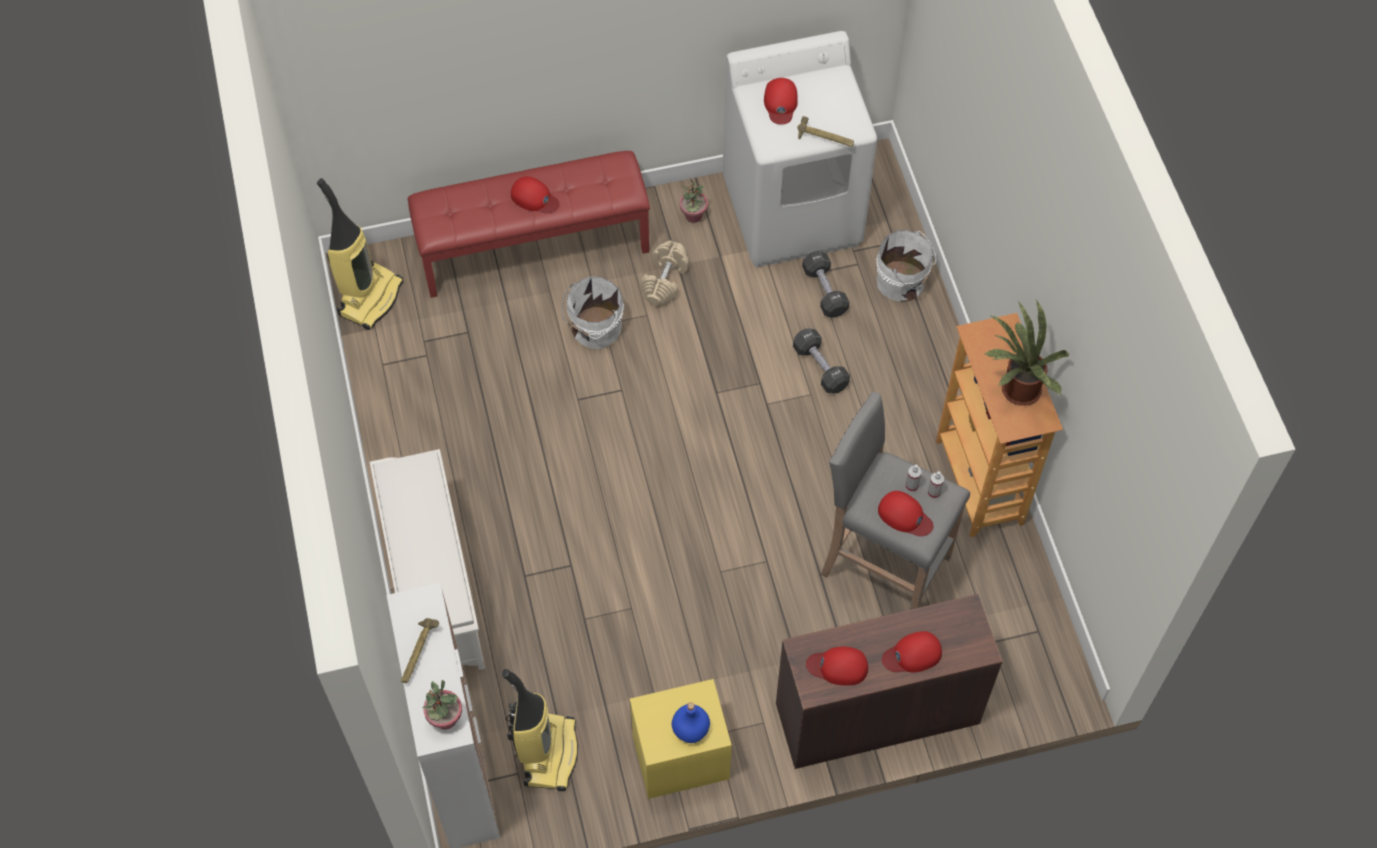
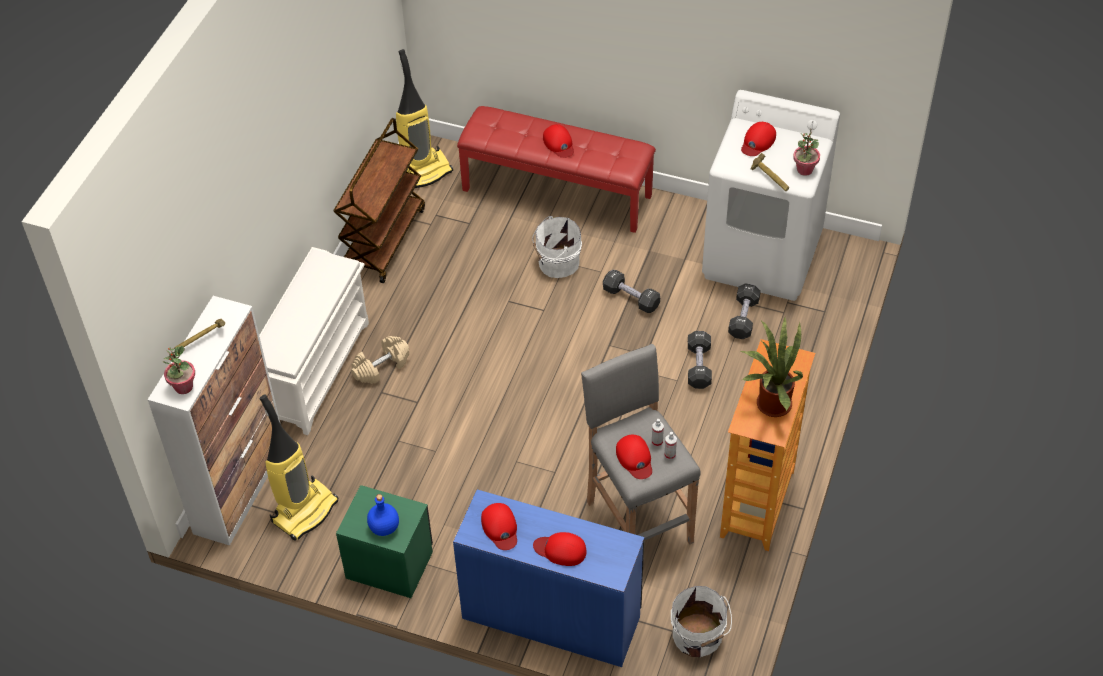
camera: 35 degrees right, 10 degrees down
(389, 400) = (384, 239): none -> brown cart
(665, 281) = (631, 256): beige dumbbell -> beige dumbbell (381, 367)
(680, 757) = (389, 564): yellow nightstand -> green nightstand
(693, 216) = (686, 224): potted plant -> potted plant (804, 170)
(699, 328) = (631, 298): none -> black dumbbell
(838, 667) = (500, 528): red cap -> red cap turned 150 degrees counterclockwise
(876, 712) = (551, 615): brown desk -> blue desk
(903, 282) = (808, 341): white bucket -> white bucket (698, 637)

